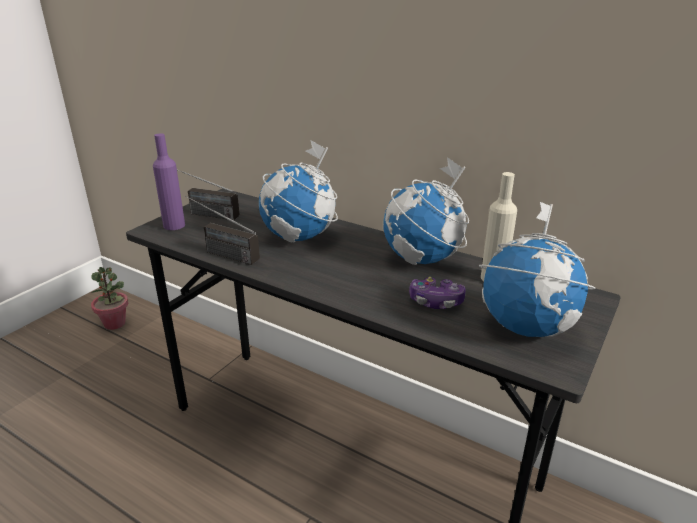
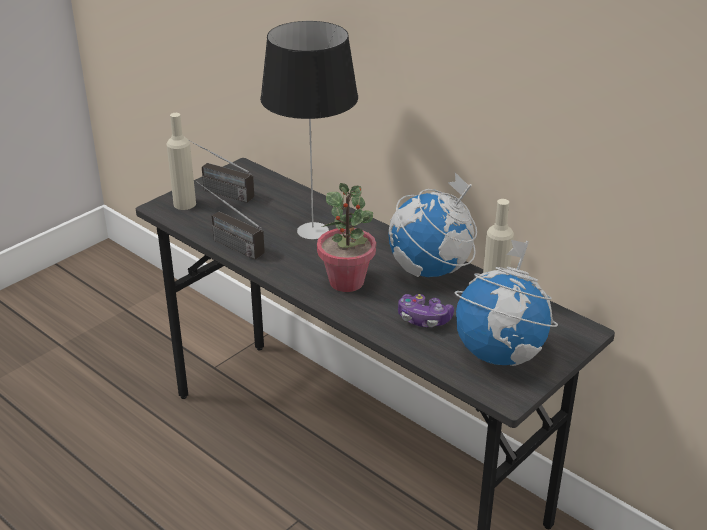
camera: 10 degrees right, 5 degrees up
(115, 323) = (115, 290): potted plant -> potted plant (347, 281)
(174, 225) = (184, 204): purple bottle -> beige bottle
(300, 237) = (311, 231): globe -> table lamp

